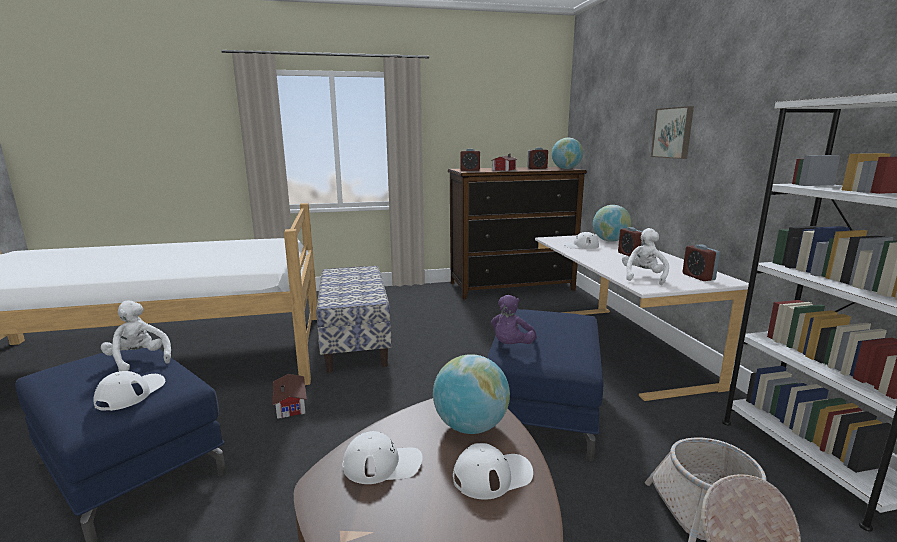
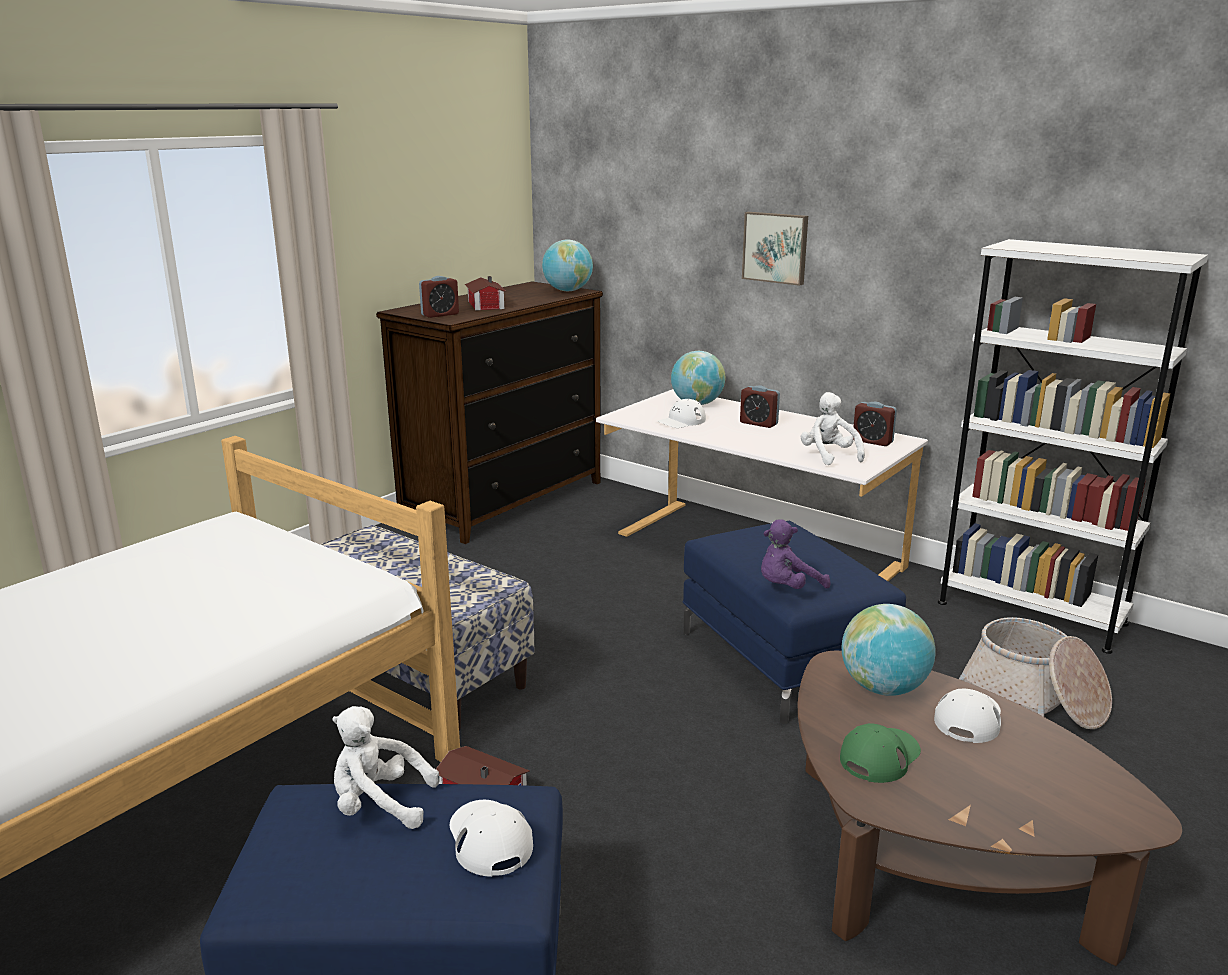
camera: 40 degrees left, 5 degrees up
(383, 464) = (880, 756): white cap -> green cap
(511, 346) = (787, 588): purple plush toy -> purple plush toy turned 75 degrees clockwise
(537, 168) = (523, 294): alarm clock -> none

